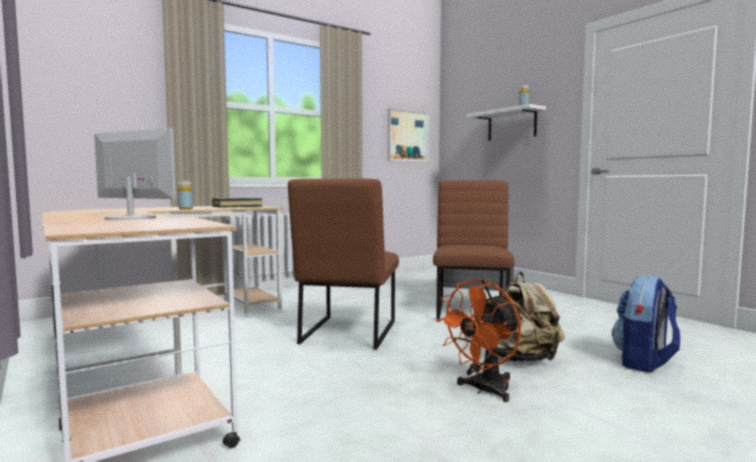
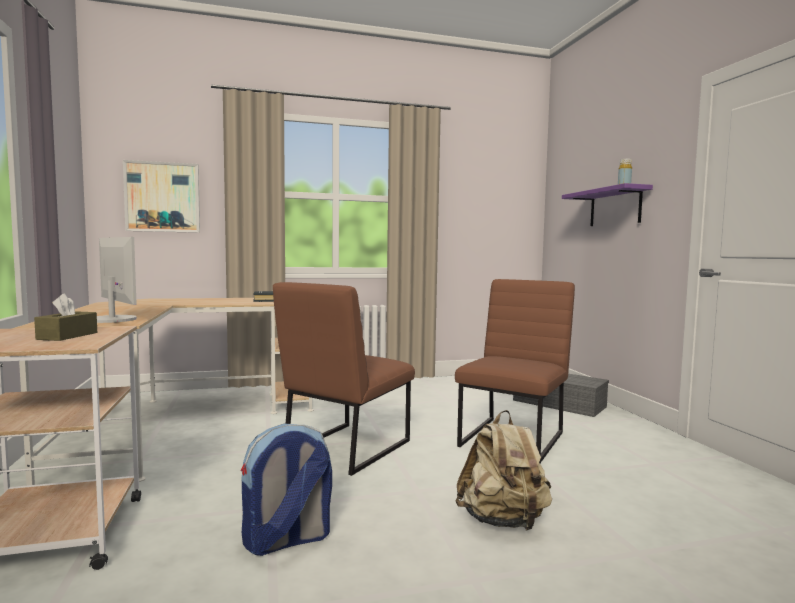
camera: 20 degrees right, 0 degrees up
(162, 222) = (67, 336): none -> brown tissue box
(185, 209) = (215, 303): yellow bottle -> none
(407, 136) = (500, 220): picture -> picture (162, 197)
(484, 390) = (408, 556): orange fan -> none
(511, 125) = (615, 207): white shelf -> purple shelf
(644, 363) = (669, 559): backpack -> backpack (287, 540)

